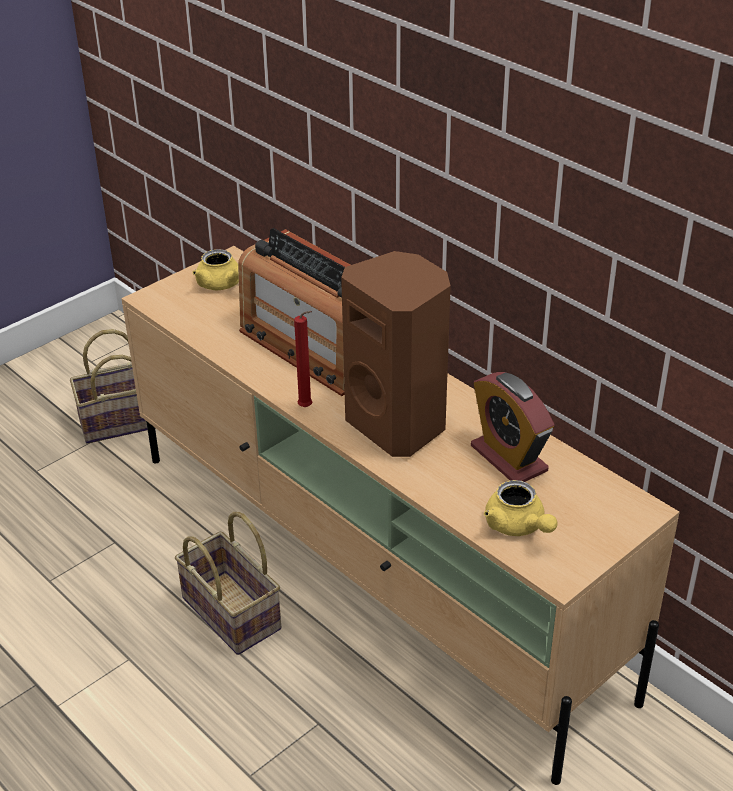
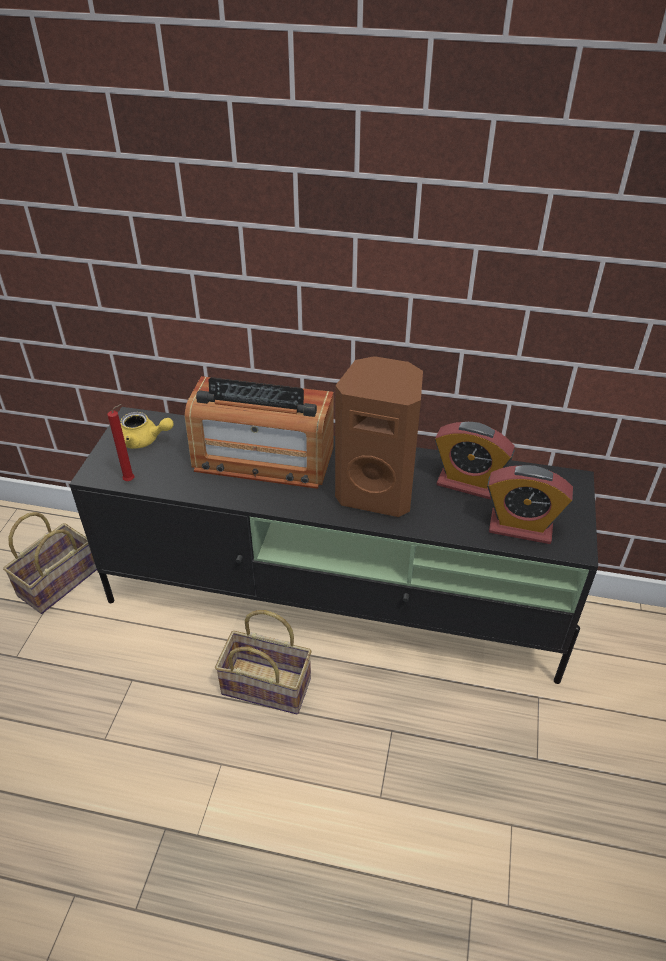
camera: 35 degrees left, 5 degrees up
(307, 408) = (302, 508): red candle -> red candle (131, 480)
(373, 572) = (336, 604): beige tv stand -> black tv stand
(518, 526) = (520, 527): yellow teapot -> alarm clock

